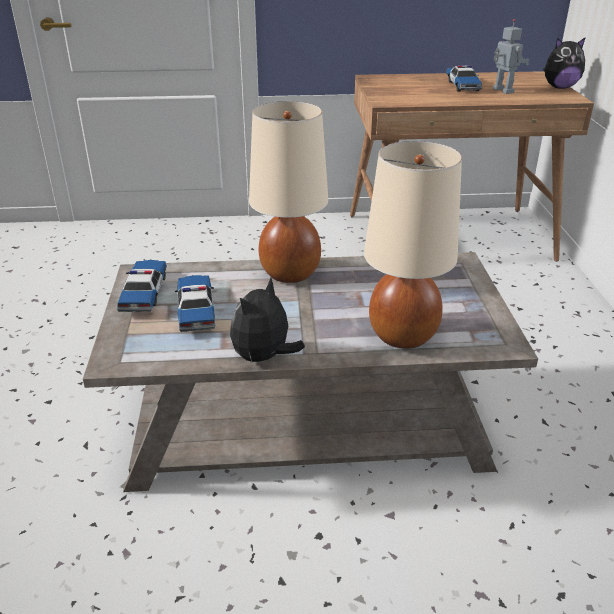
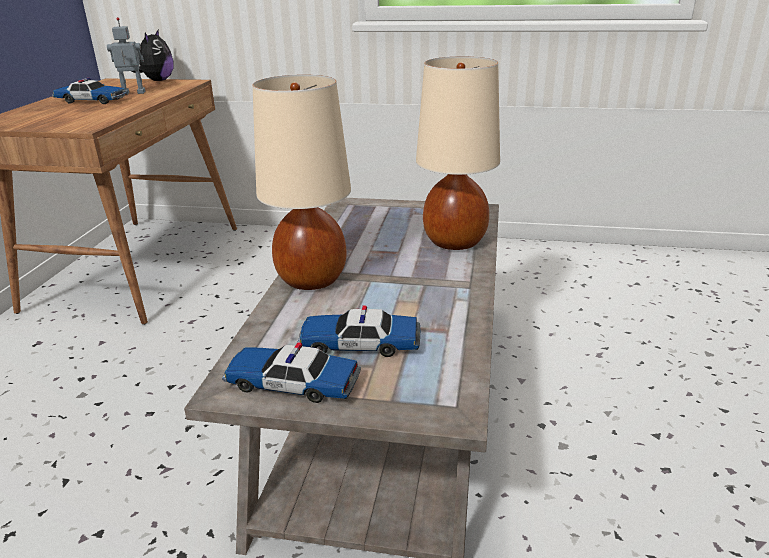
camera: 75 degrees left, 5 degrees down
(264, 357) = (472, 308): plush toy -> none

